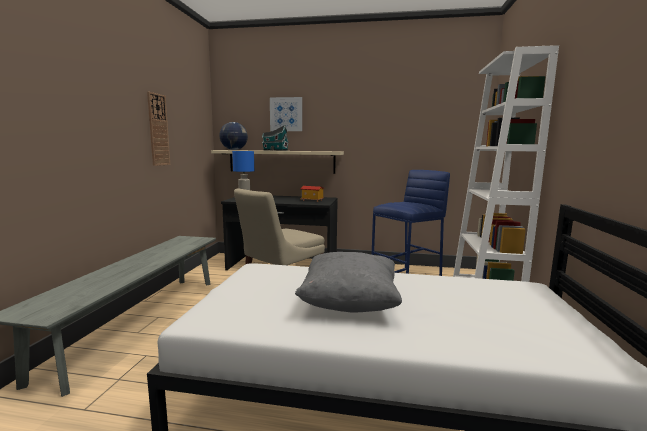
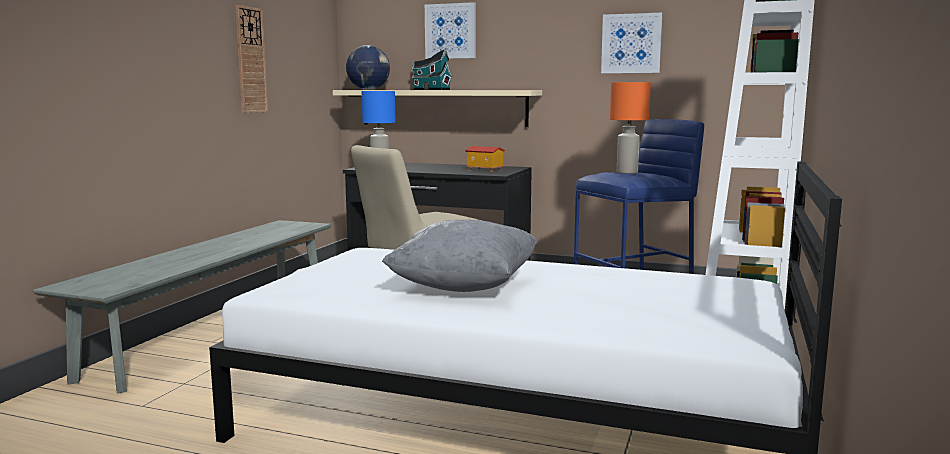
camera: 10 degrees right, 0 degrees up
(398, 124) = (631, 43): none -> picture
(406, 203) = (627, 172): none -> orange table lamp

